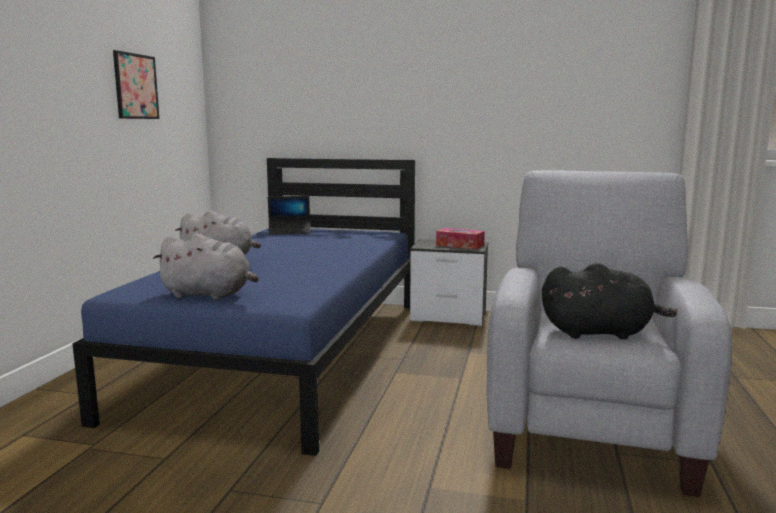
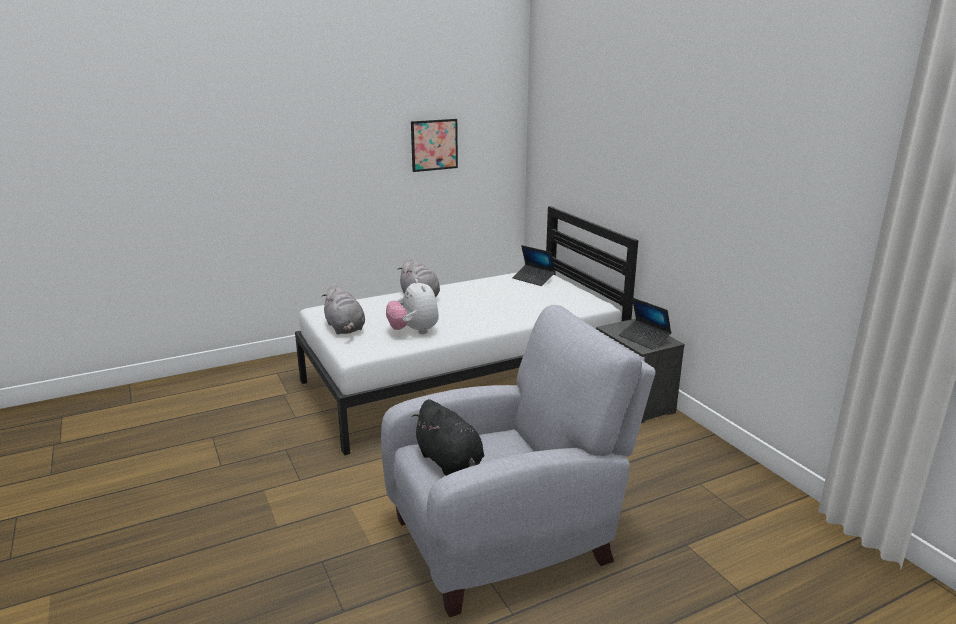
camera: 50 degrees right, 10 degrees up
(289, 352) = (463, 381): blue bed -> white bed
(295, 277) = (414, 331): none -> plush toy
(460, 245) = (644, 339): tissue box -> laptop

